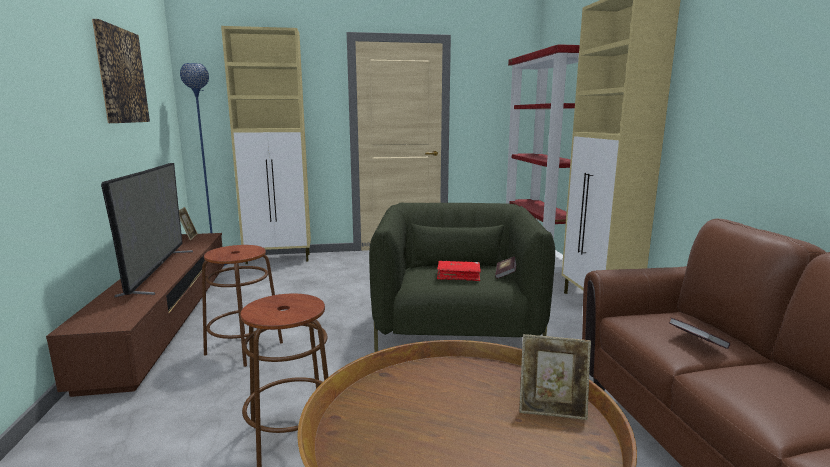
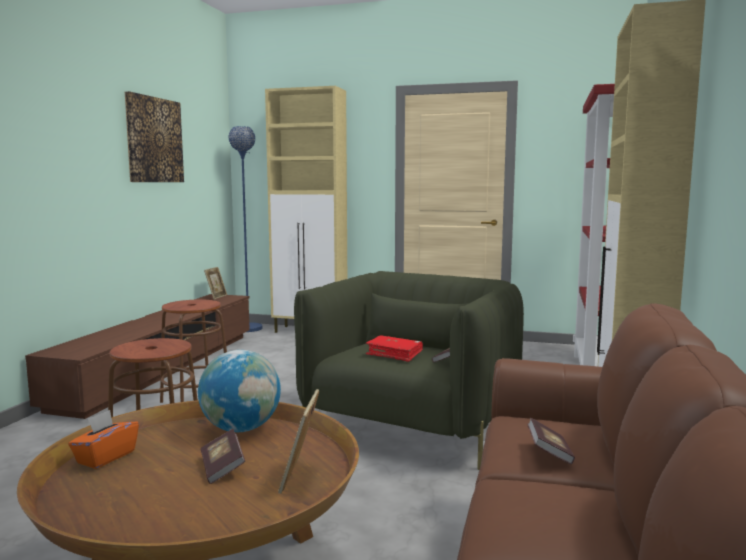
camera: 25 degrees right, 5 degrees down
(158, 271) = (155, 321): television -> none
(351, 440) = (105, 457): none -> orange tissue box
(432, 374) = (241, 429): none -> globe
(478, 419) = (222, 468): none -> book
(552, 409) = (300, 477): picture frame -> picture frame turned 60 degrees clockwise

